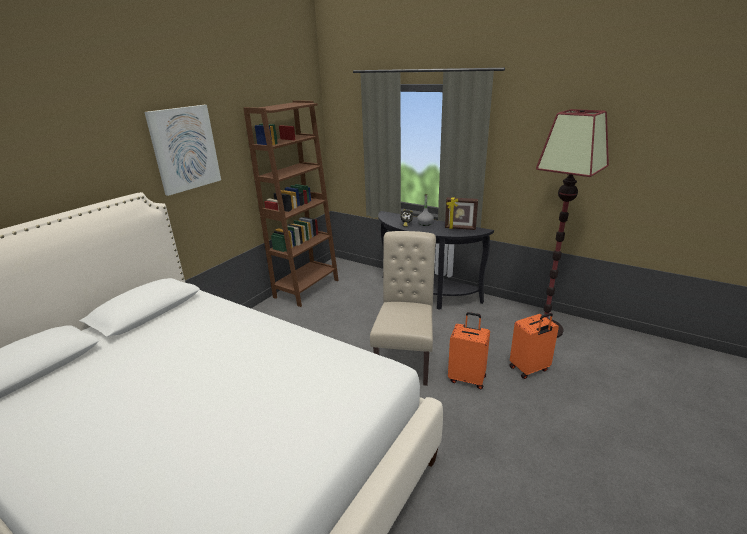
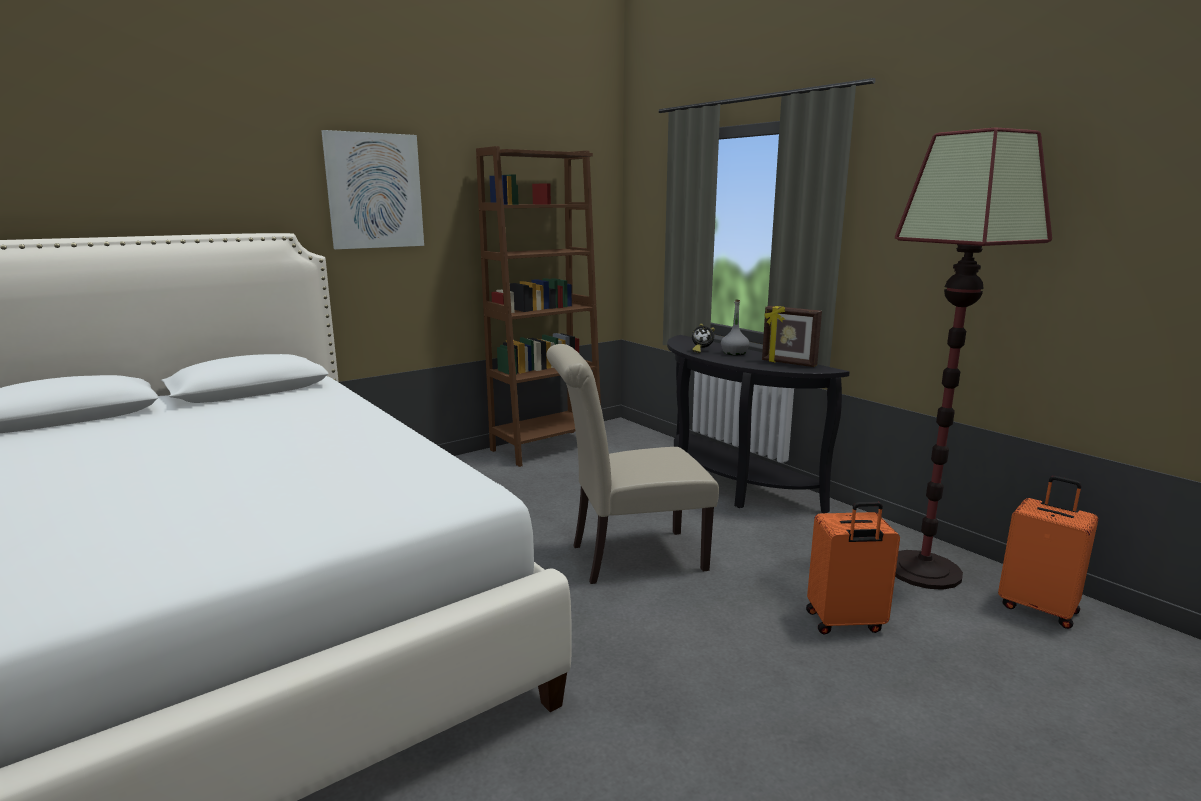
camera: 20 degrees right, 10 degrees down
(405, 357) = (629, 557): beige chair -> beige chair turned 135 degrees counterclockwise
(467, 378) = (713, 608): orange suitcase -> orange suitcase (1038, 608)

